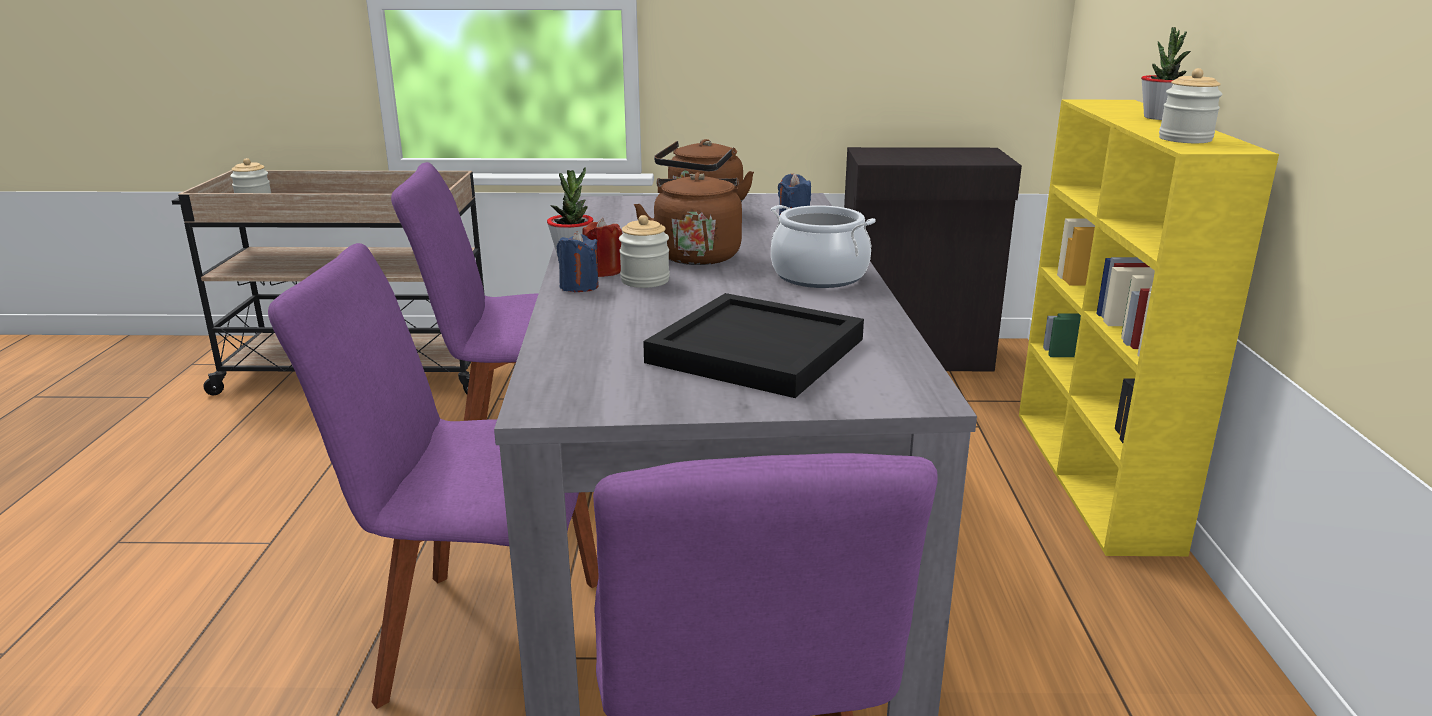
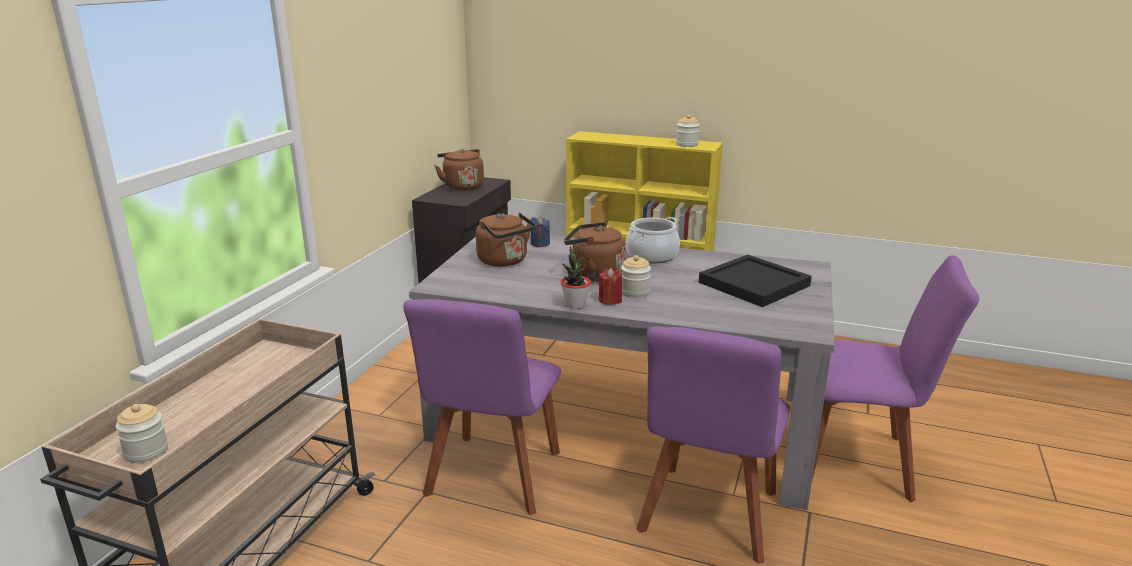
camera: 70 degrees left, 0 degrees up
(579, 286) = (635, 309): blue candle -> none
(941, 154) = (462, 186): none -> brown kettle
(1159, 118) = (634, 137): potted plant -> none

